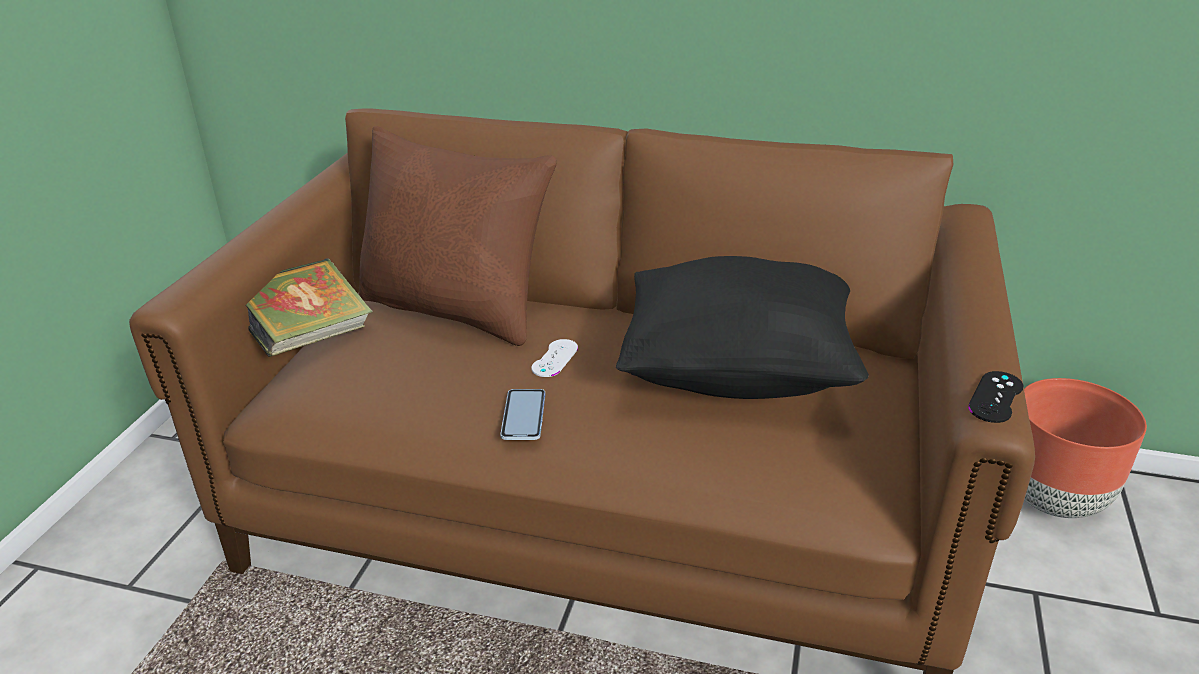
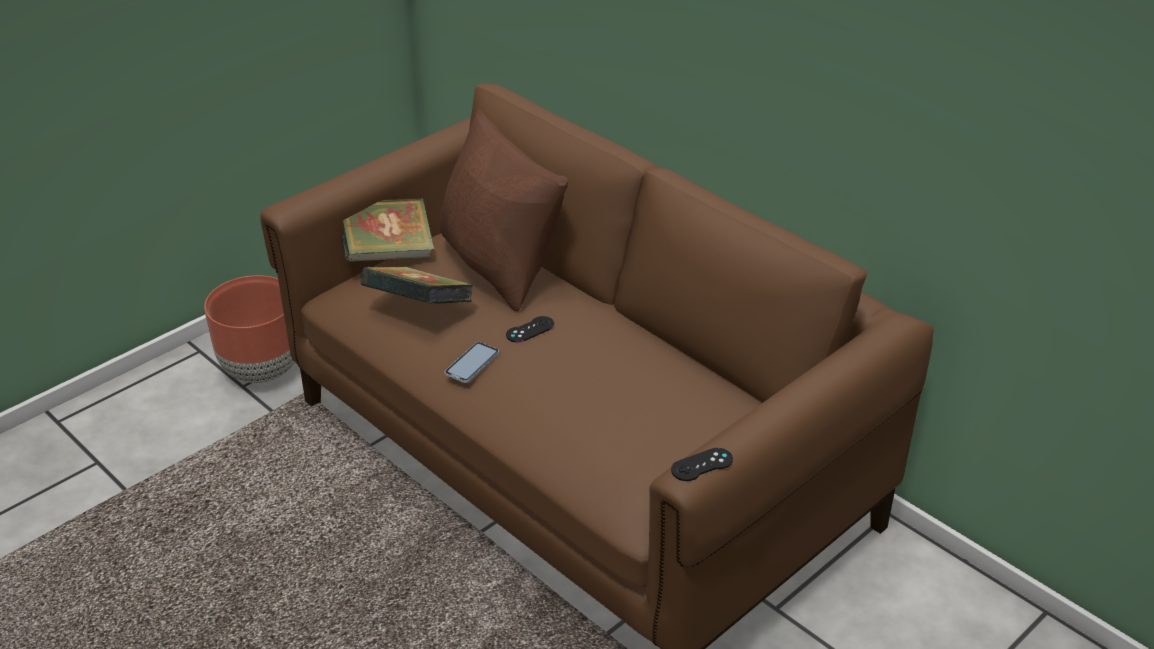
camera: 30 degrees right, 5 degrees up
(402, 382) = (419, 310): none -> book
(555, 358) = (530, 329): white game controller -> black game controller
(738, 372) = (645, 388): black pillow -> none
(1054, 499) = (955, 609): brown planter -> brown planter (263, 370)

